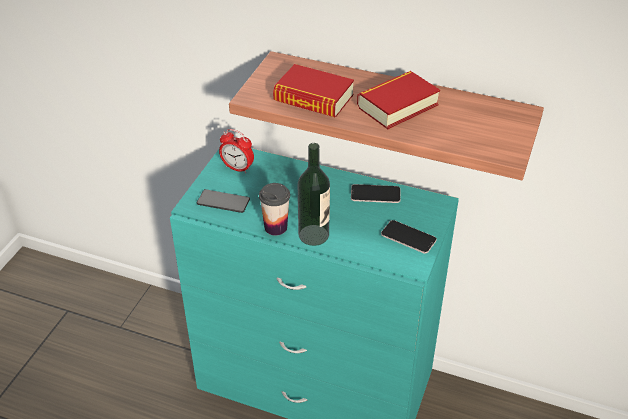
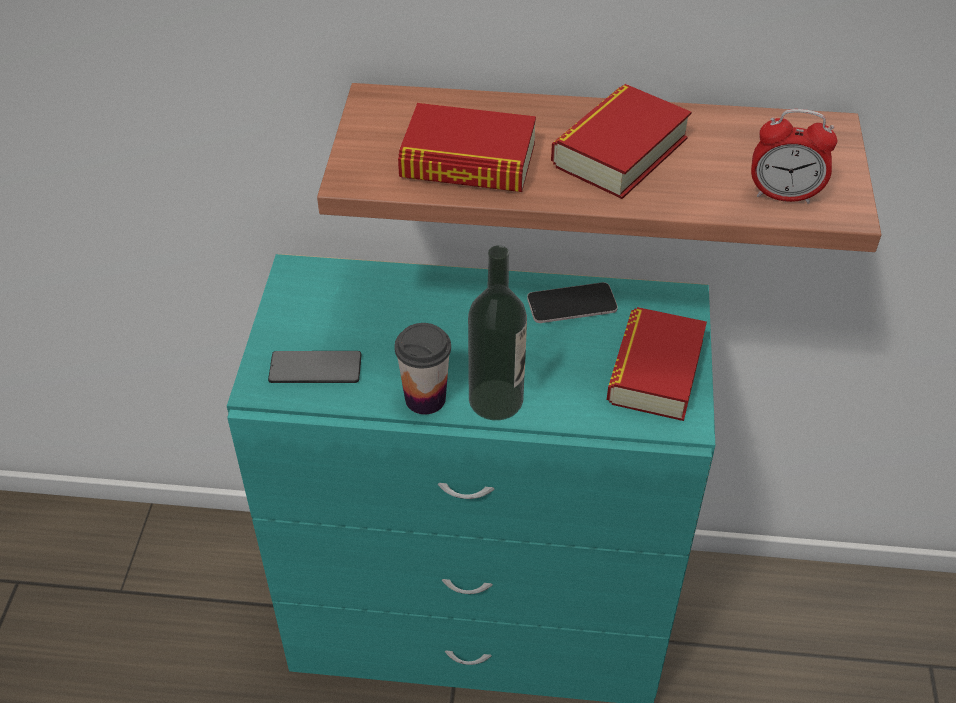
camera: 15 degrees left, 5 degrees up
(237, 168) = (318, 299): alarm clock -> alarm clock (783, 195)
(408, 237) = (655, 372): phone -> book

